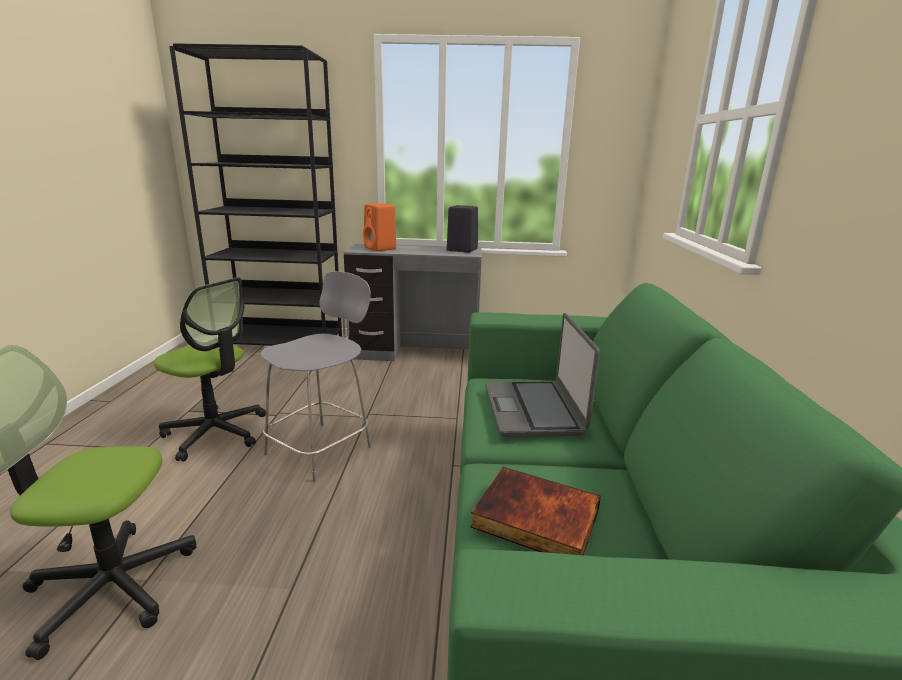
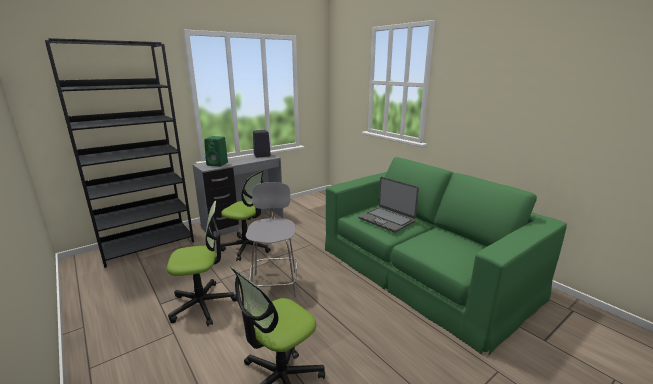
camera: 40 degrees left, 0 degrees up
(369, 386) = (247, 247): none -> office chair
(381, 248) = (218, 164): orange speaker -> green speaker
(534, 519) = (443, 250): book -> none

